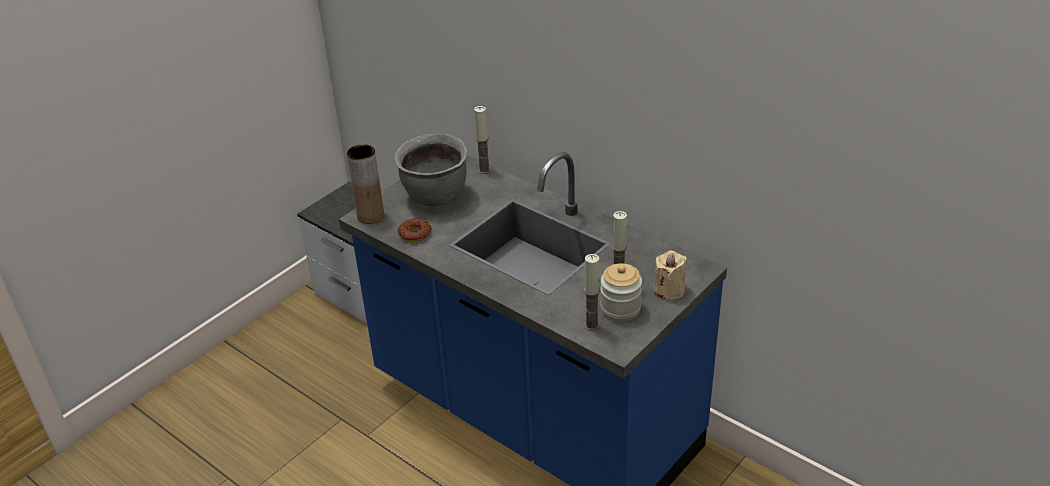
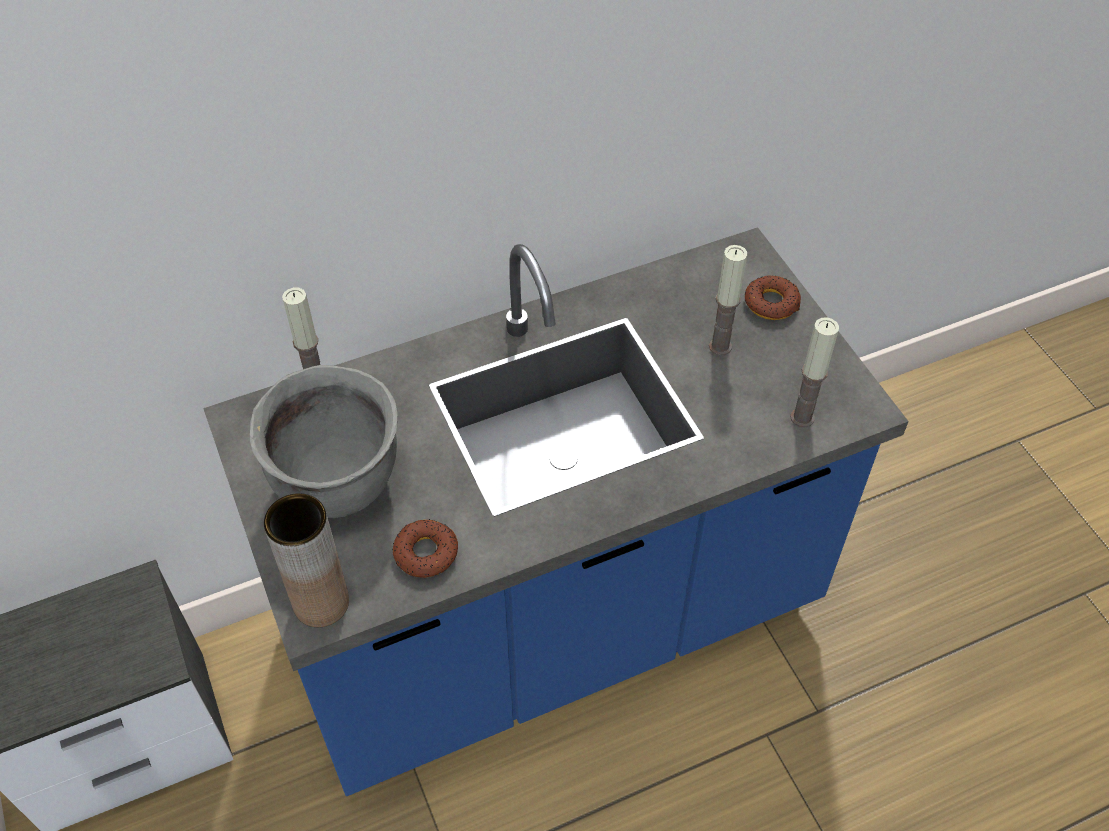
camera: 65 degrees left, 15 degrees up
(620, 308) = (782, 370): jar -> none
(669, 290) = (771, 303): beige candle -> donut

